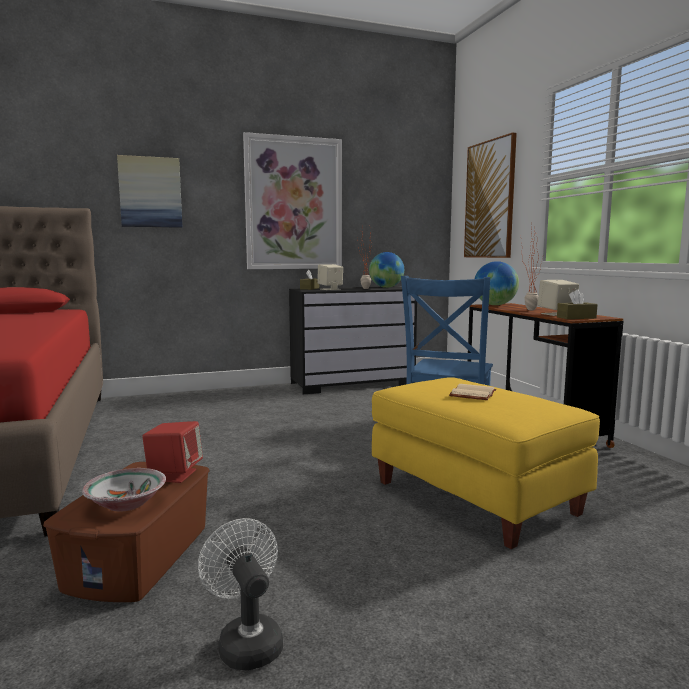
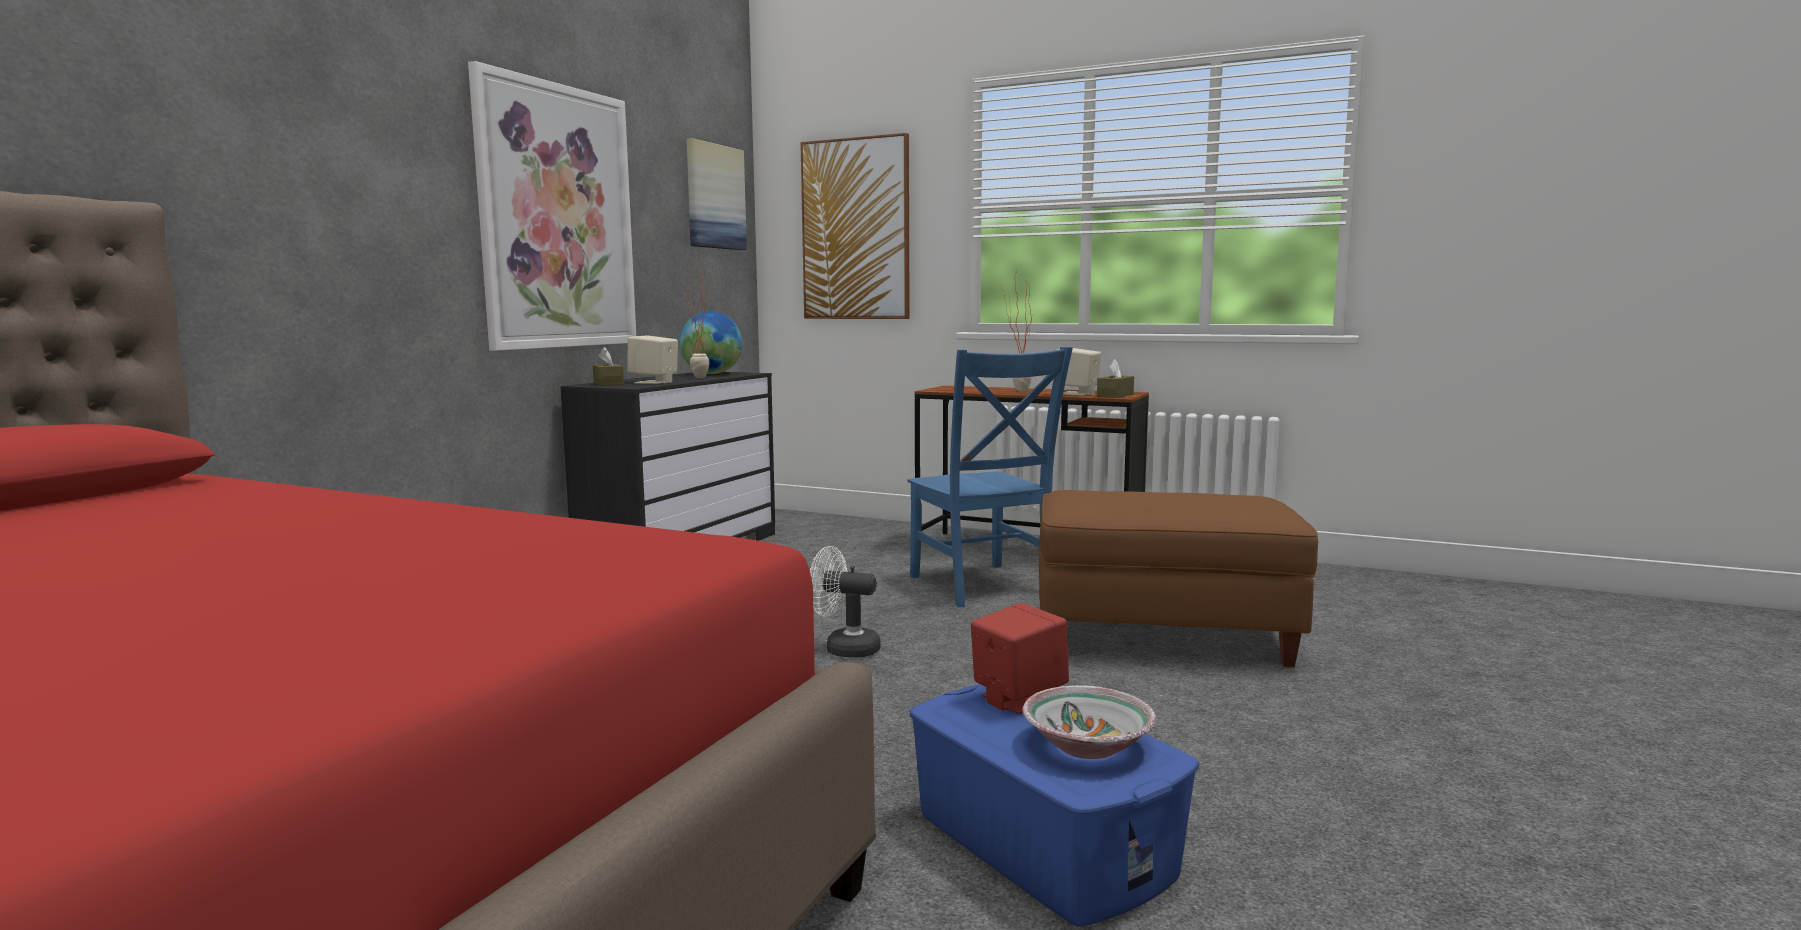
camera: 45 degrees left, 0 degrees up
(141, 556) = (1044, 842): brown storage box -> blue storage box
(150, 192) = (289, 173): picture -> picture (715, 197)
(246, 641) = (1344, 838): white fan -> white fan (844, 648)
(471, 394) = (1161, 500): beige book -> none
(475, 497) = (1162, 635): yellow ottoman -> brown ottoman
(494, 305) = (946, 389): globe -> none

